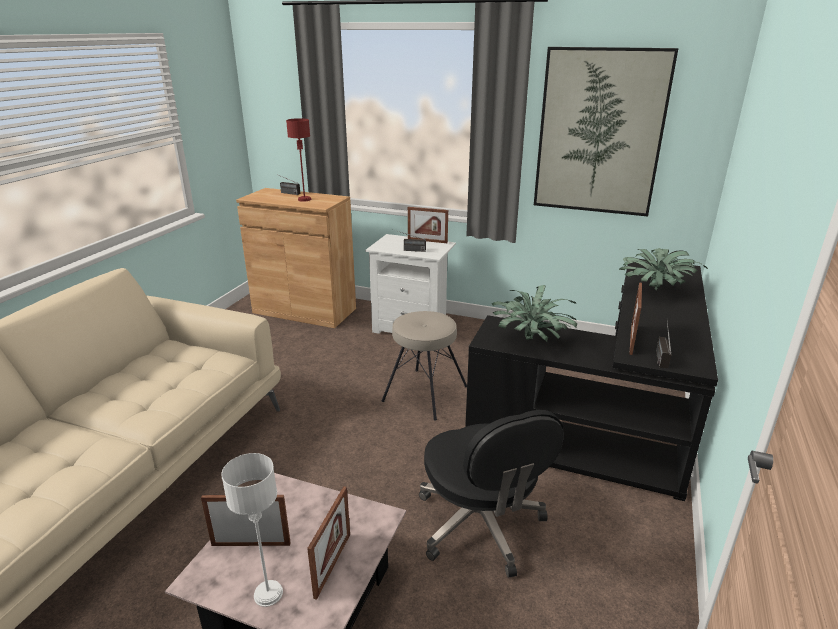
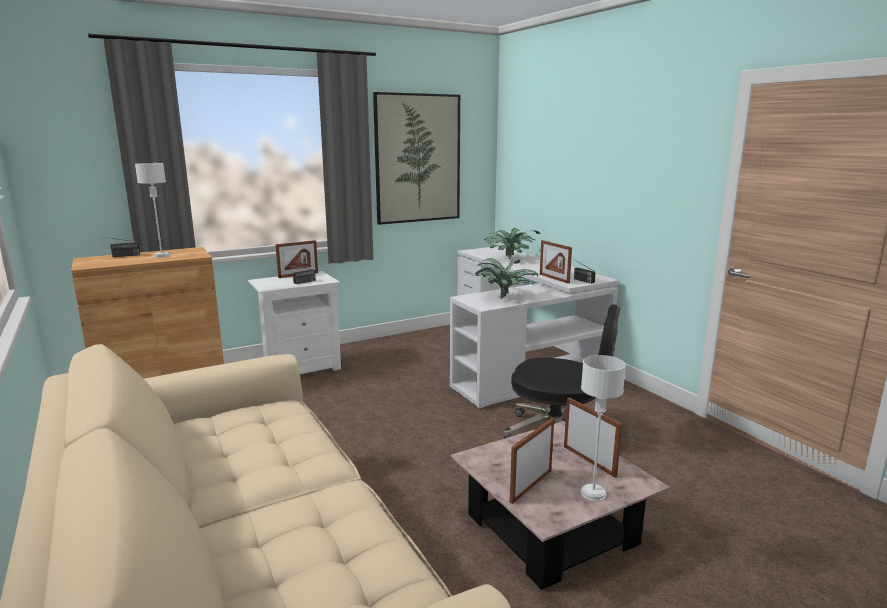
camera: 50 degrees left, 10 degrees down
(304, 199) = (161, 256): red table lamp -> white table lamp
(424, 393) = (394, 397): beige stool -> none
(610, 420) = (520, 360): black desk -> white desk

